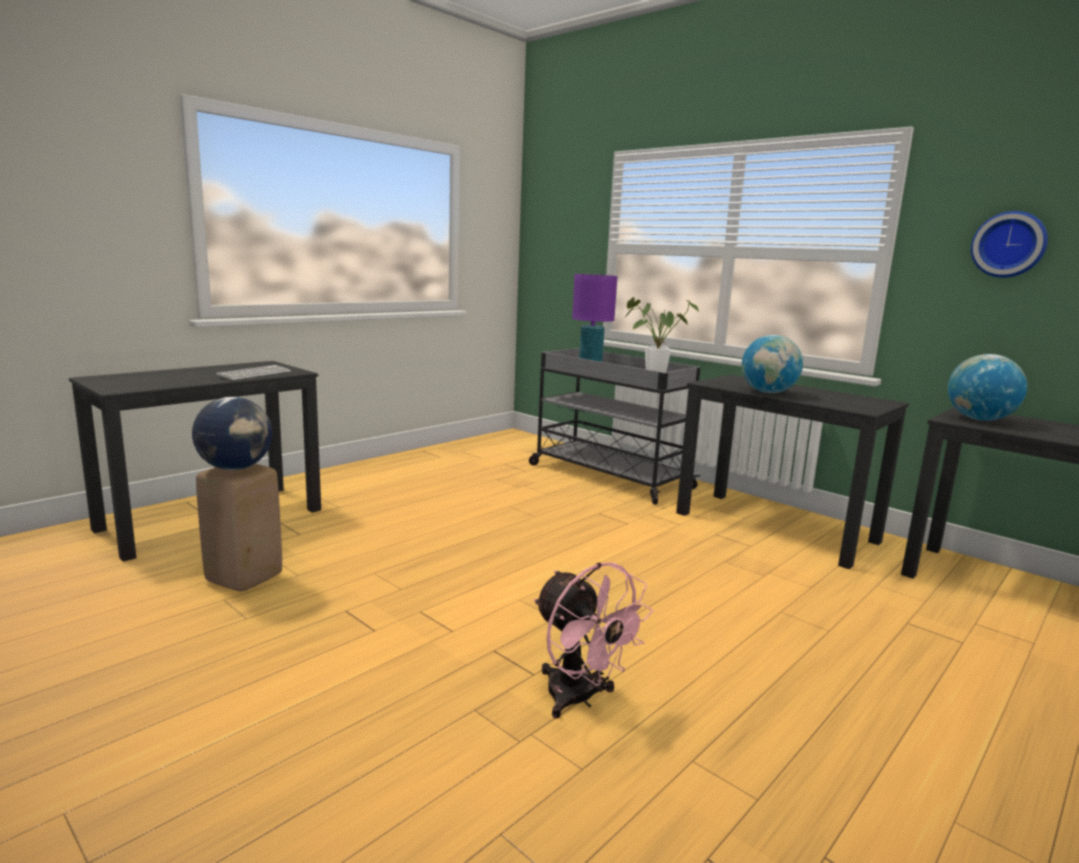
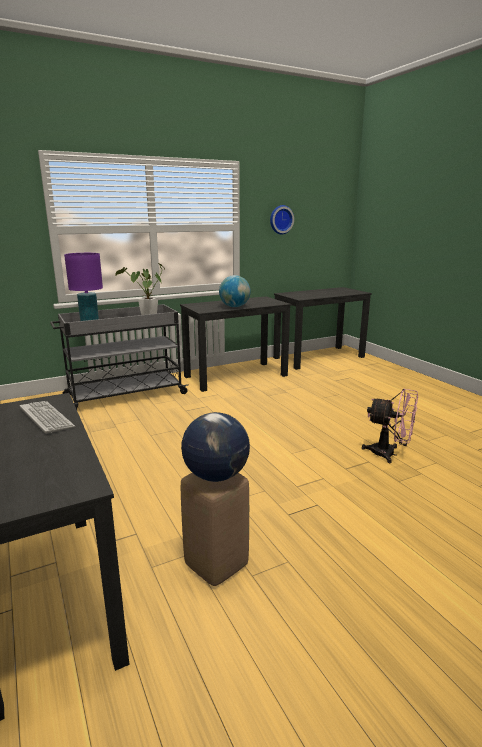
camera: 70 degrees left, 5 degrees up
(580, 699) = (389, 454): pink fan -> pink fan turned 45 degrees clockwise
(979, 419) = (300, 295): globe -> none

